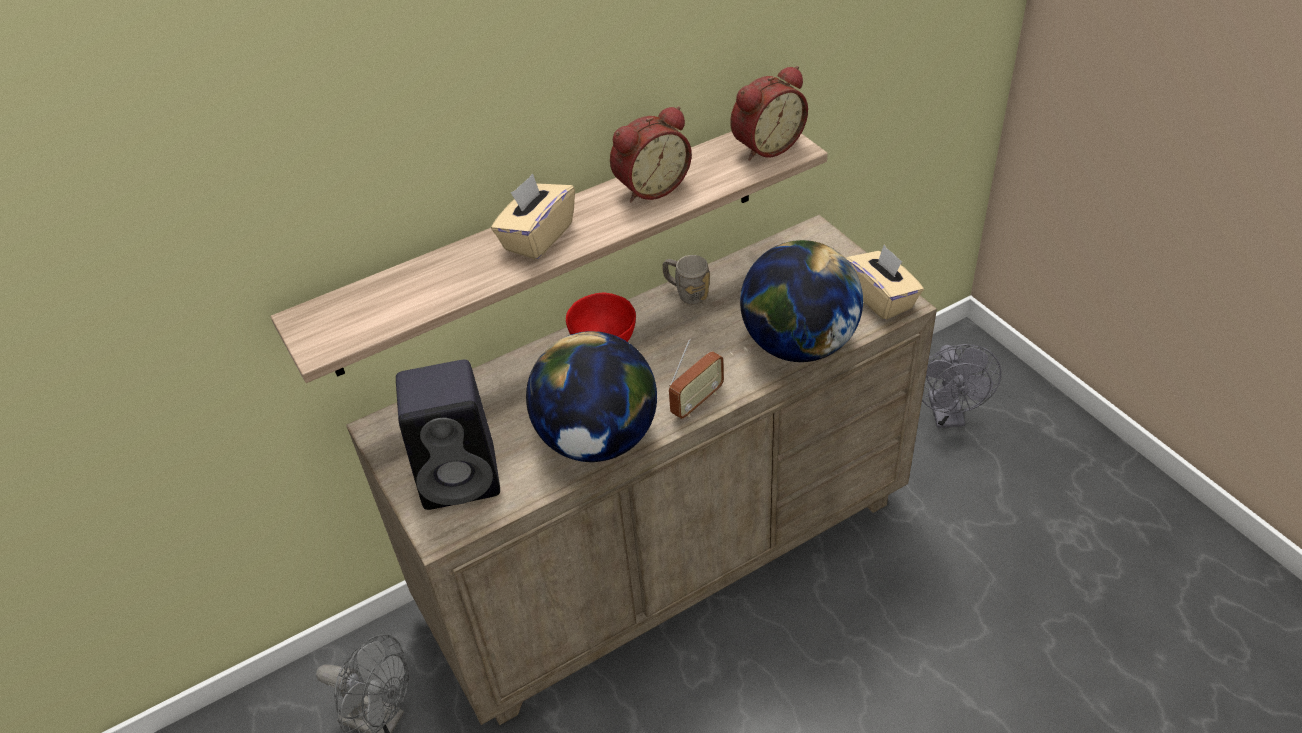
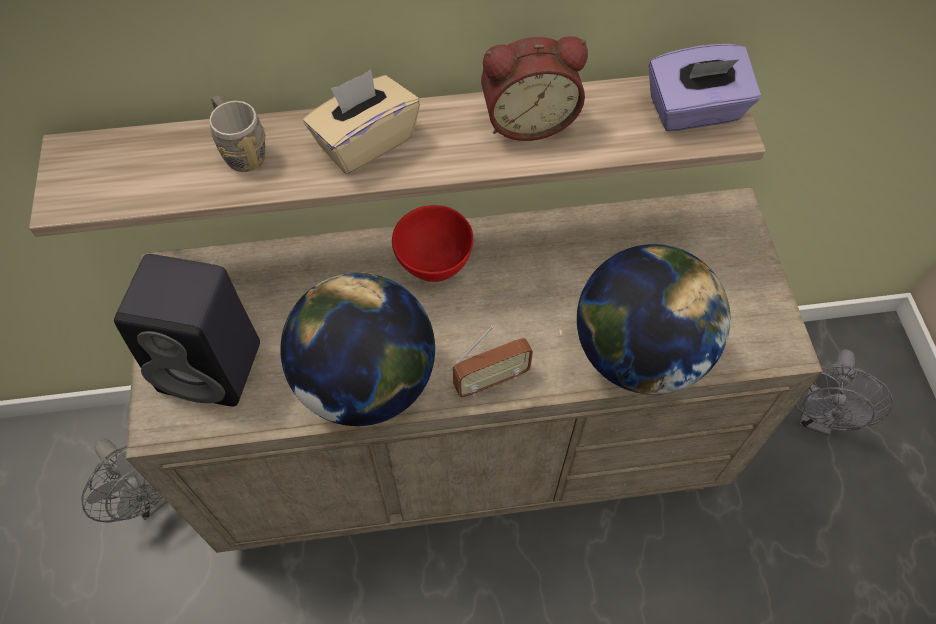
camera: 20 degrees right, 15 degrees up
(686, 293) = (552, 233): grey mug -> grey mug (241, 150)
(765, 145) = (695, 111): alarm clock -> purple tissue box
(881, 299) = (764, 331): beige tissue box -> none

